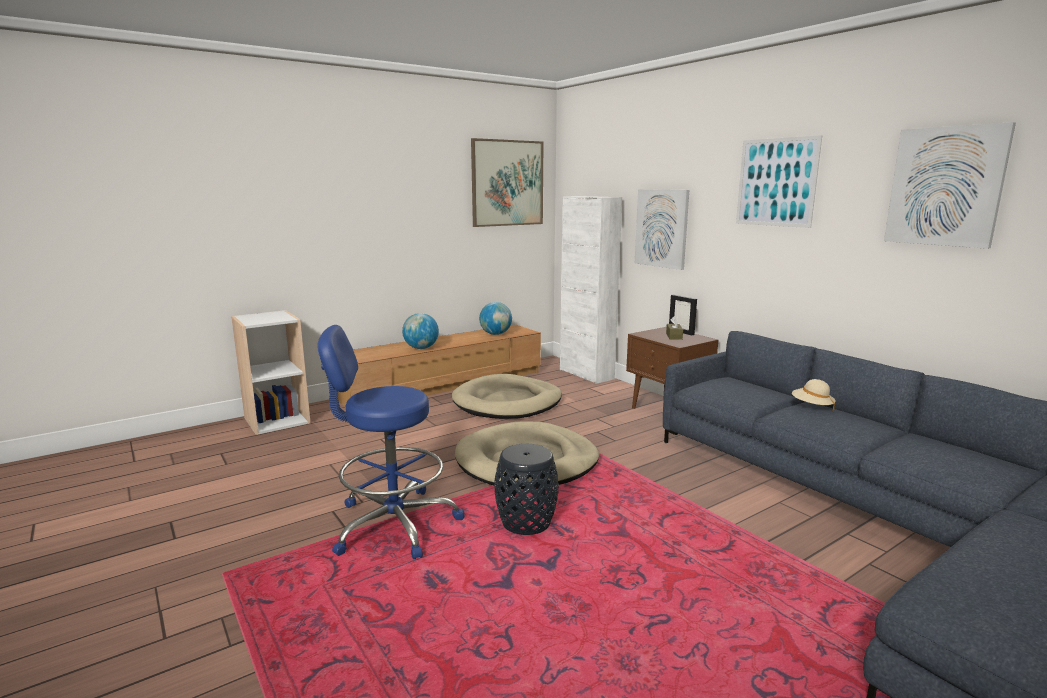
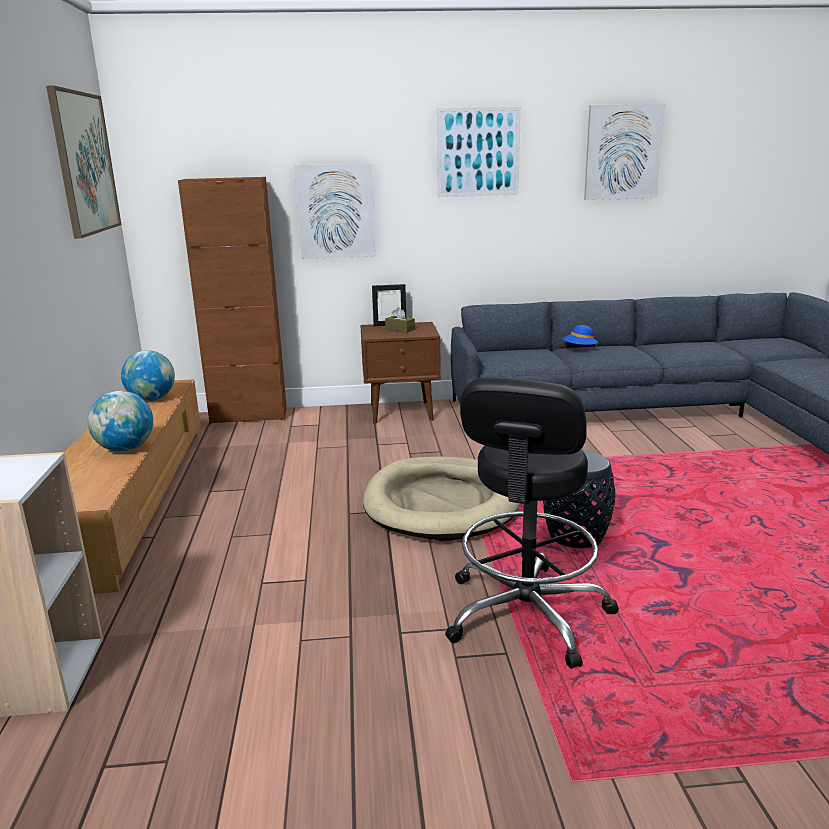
camera: 60 degrees left, 5 degrees up
(392, 524) = (525, 615): blue stool -> black stool
(507, 402) = (263, 474): beige dog bed -> none
(586, 374) = (249, 416): white cabinet -> brown cabinet
(812, 406) = (579, 349): beige hat -> blue hat

